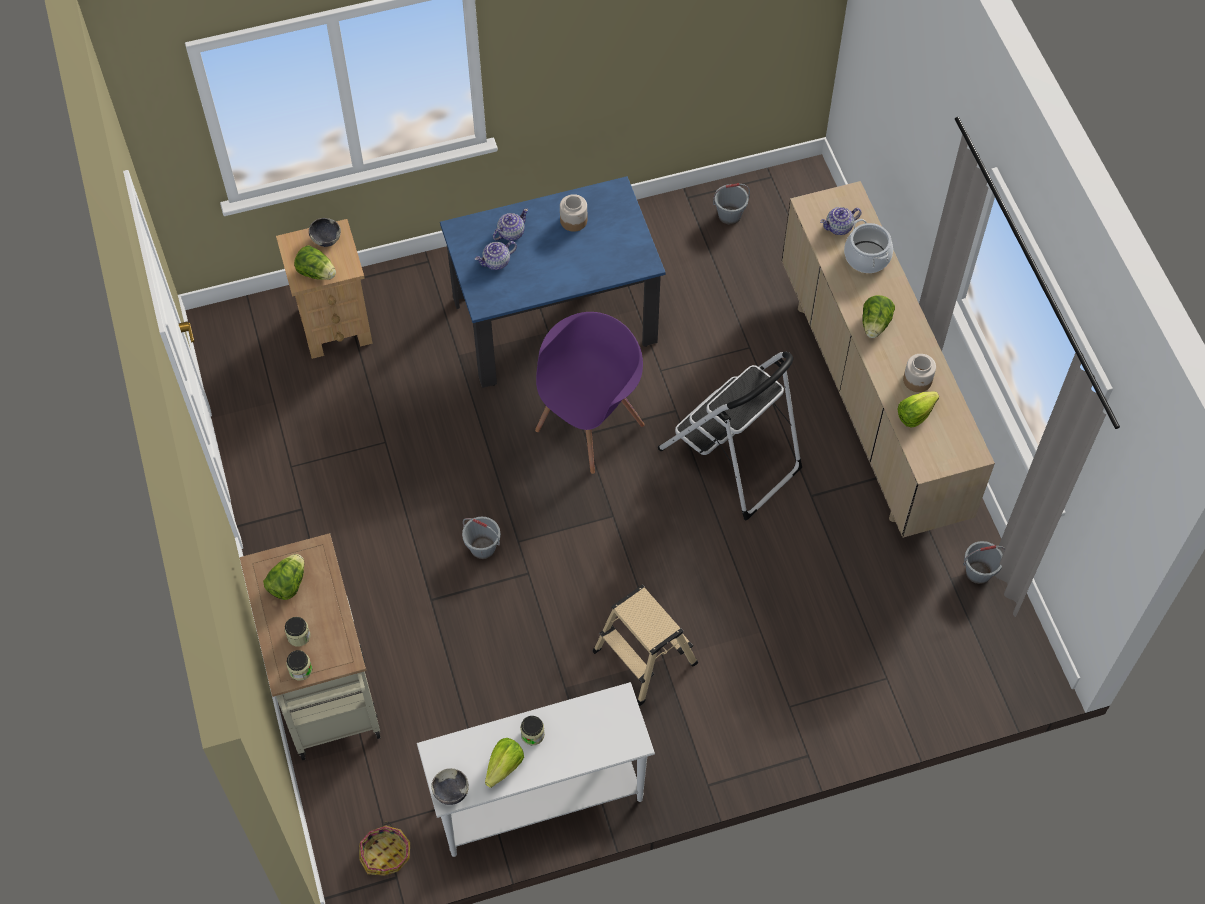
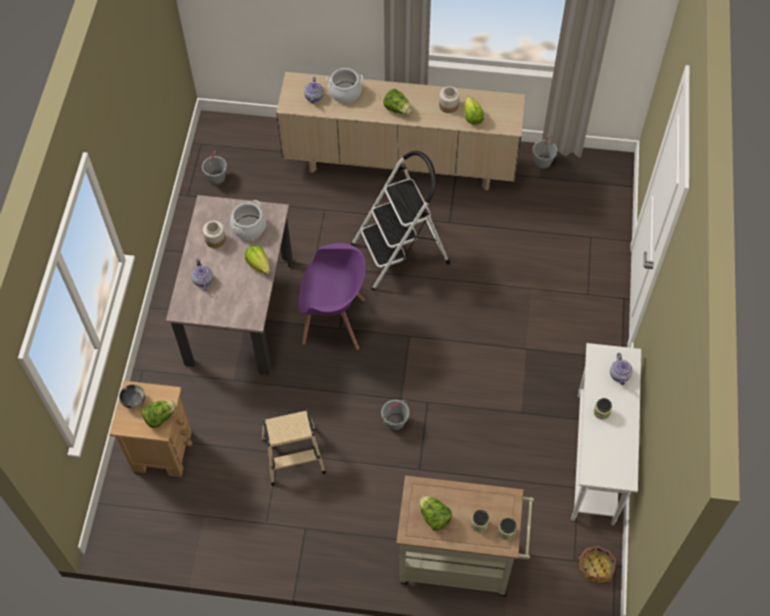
camera: 65 degrees left, 0 degrees up
(451, 792) = (624, 476): bowl -> none
(496, 262) = (222, 298): teapot -> teapot (620, 375)
(504, 766) = (618, 437): lettuce -> lettuce (259, 264)
(554, 321) = (240, 311): blue dining table -> beige dining table
(590, 426) = (335, 322): purple chair -> purple chair turned 120 degrees clockwise
(609, 246) = (249, 227): none -> cooking pot
(645, 656) = (519, 358): beige step ladder -> beige step ladder (293, 454)

